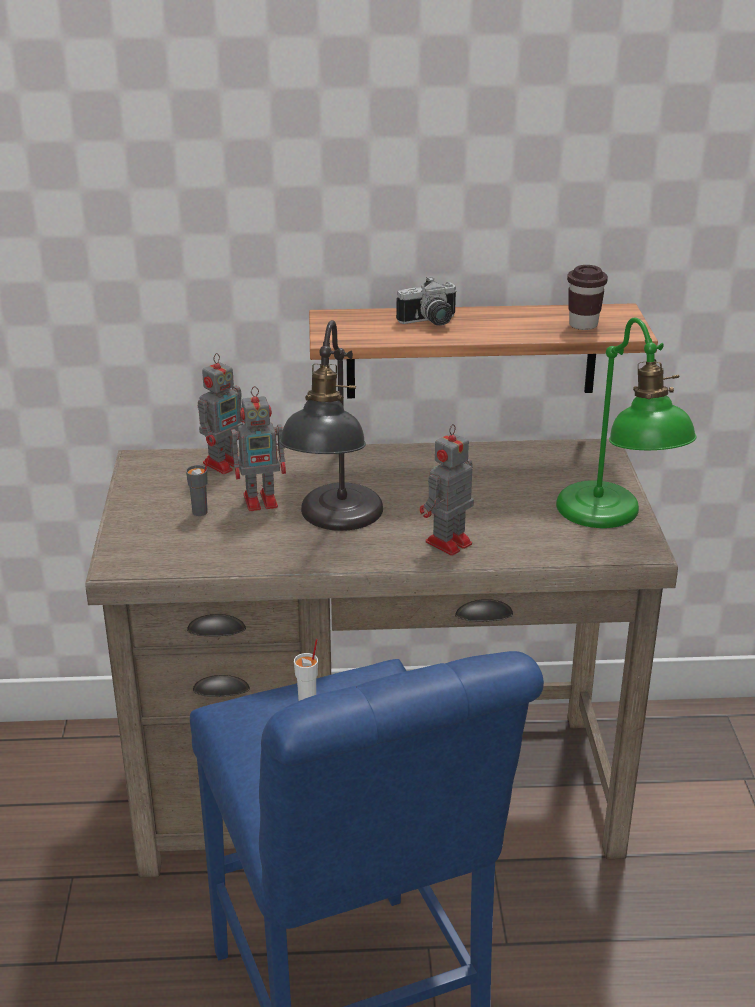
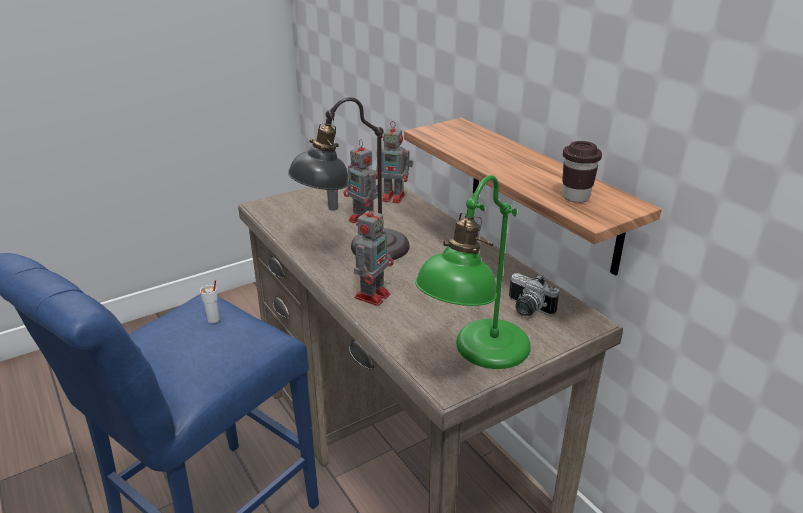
camera: 60 degrees right, 0 degrees up
(430, 322) = (494, 150): camera -> camera (527, 309)
(447, 543) = (373, 295): toy robot -> toy robot turned 105 degrees clockwise

